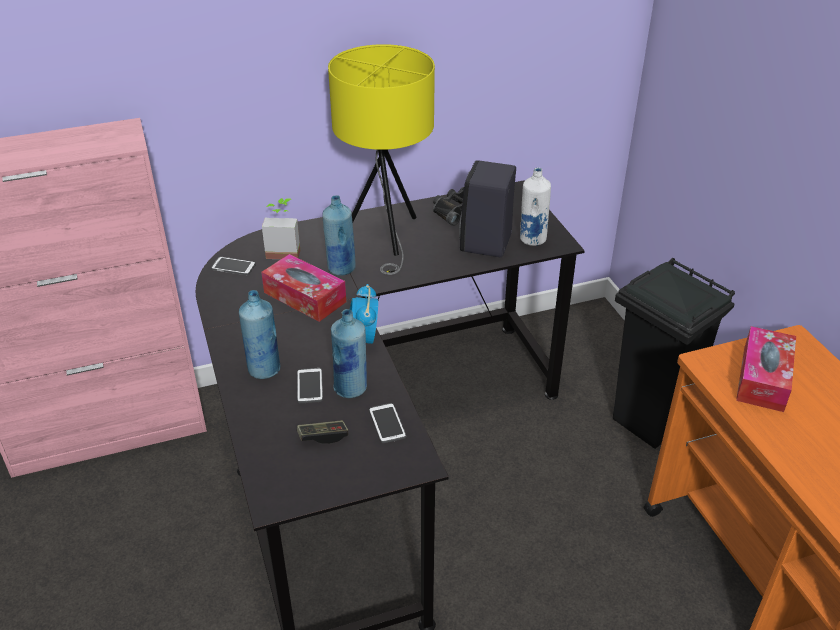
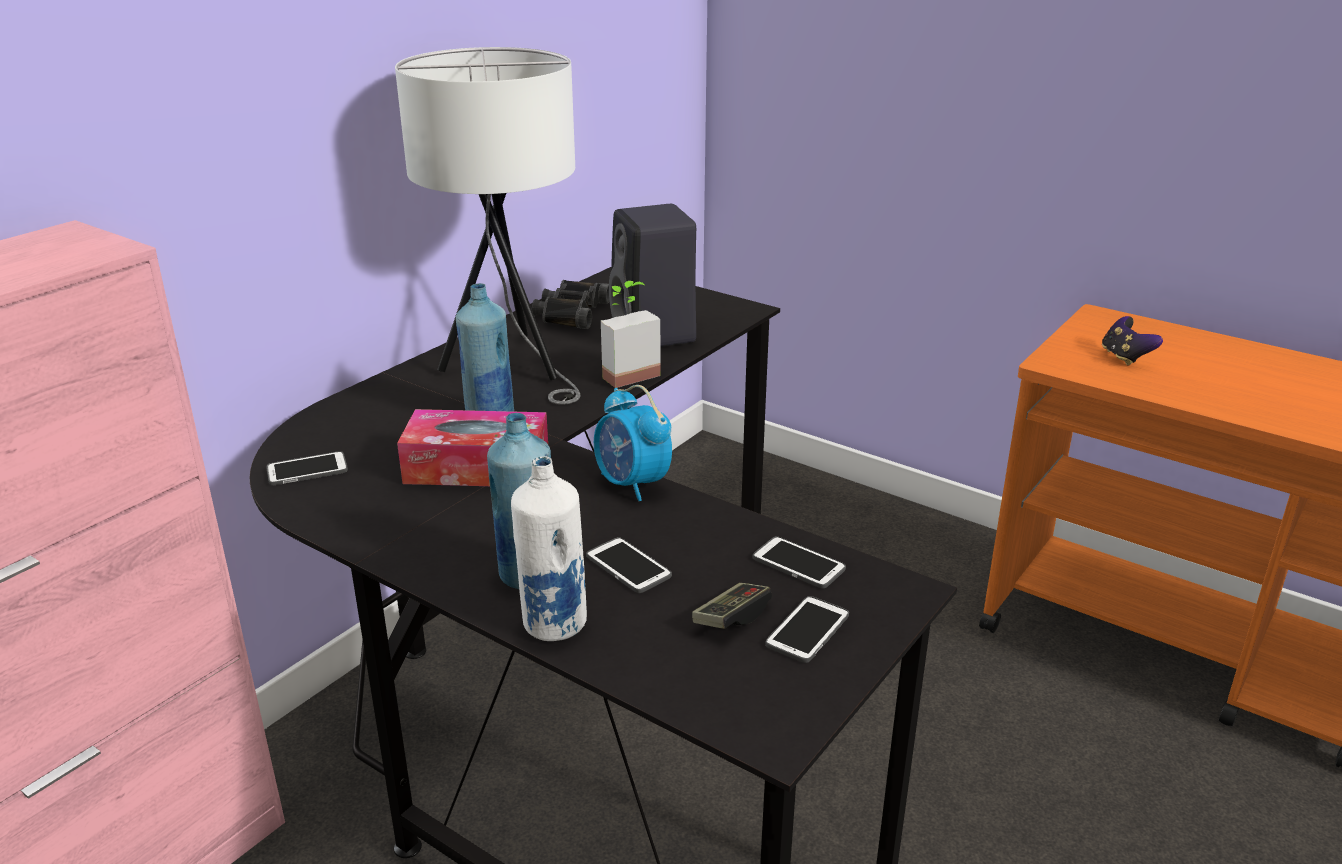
camera: 35 degrees left, 10 degrees down
(284, 250) = (370, 425): potted plant -> potted plant (625, 372)
(348, 461) = (807, 631): none -> phone
(351, 388) = (692, 545): blue bottle -> none
(386, 237) = (510, 366): yellow table lamp -> white table lamp
(532, 239) = (706, 315): white bottle -> white bottle (553, 624)
(650, 423) = (887, 538): black trash can -> none
(763, 378) = (1125, 357): tissue box -> game controller

